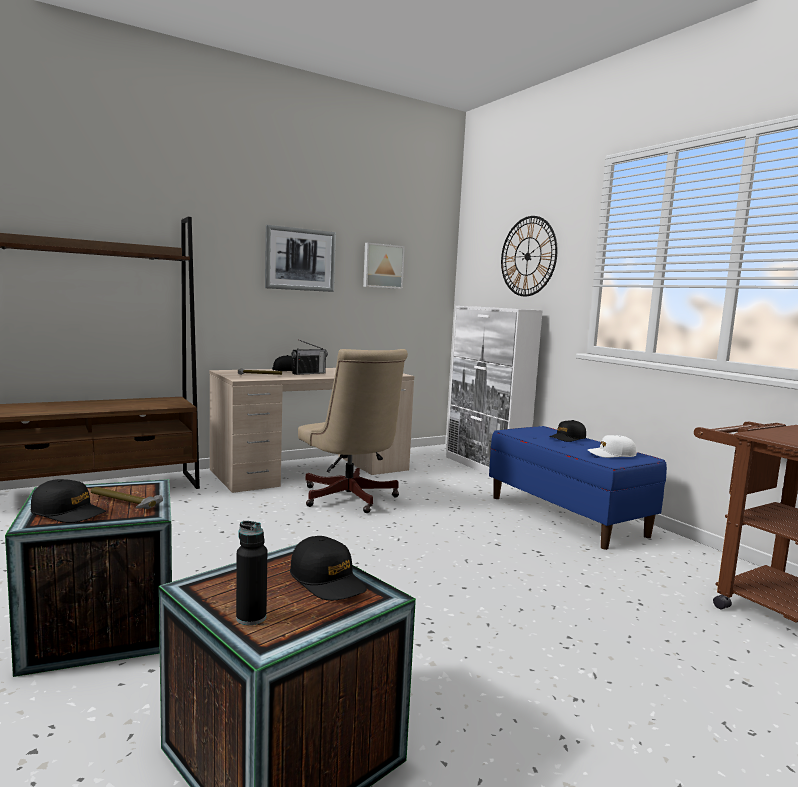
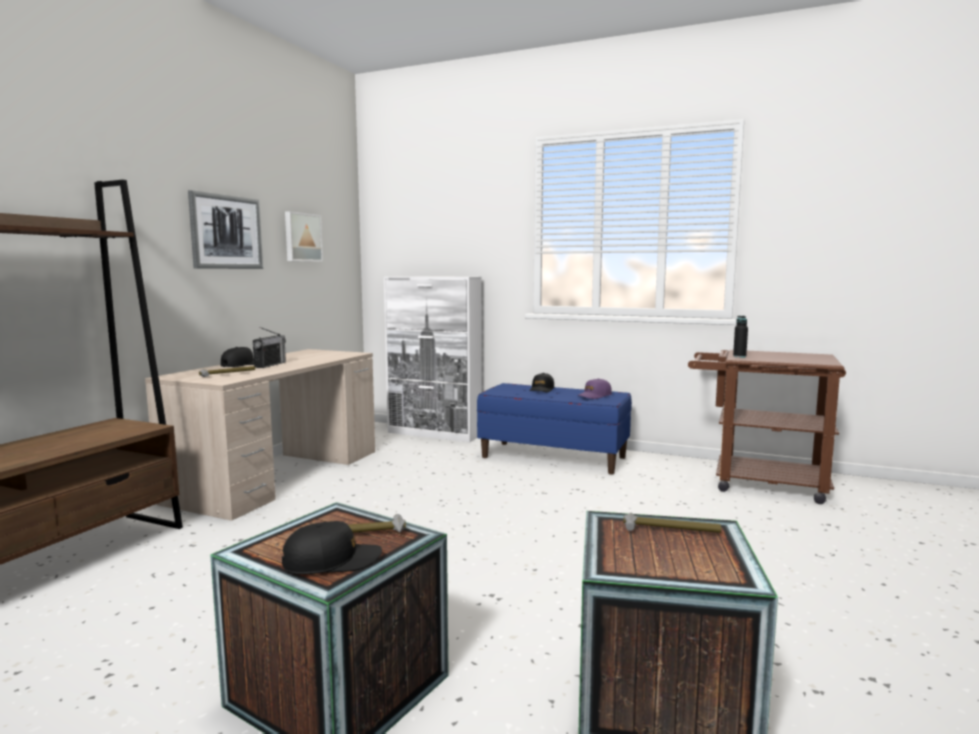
camera: 35 degrees left, 0 degrees up
(251, 617) = (694, 571): black bottle -> black bottle (739, 356)
(327, 581) = (670, 530): black cap -> hammer
(350, 499) = (368, 492): beige office chair -> none
(528, 256) = (455, 226): wall clock -> none
(611, 454) = (594, 396): white cap -> purple cap

